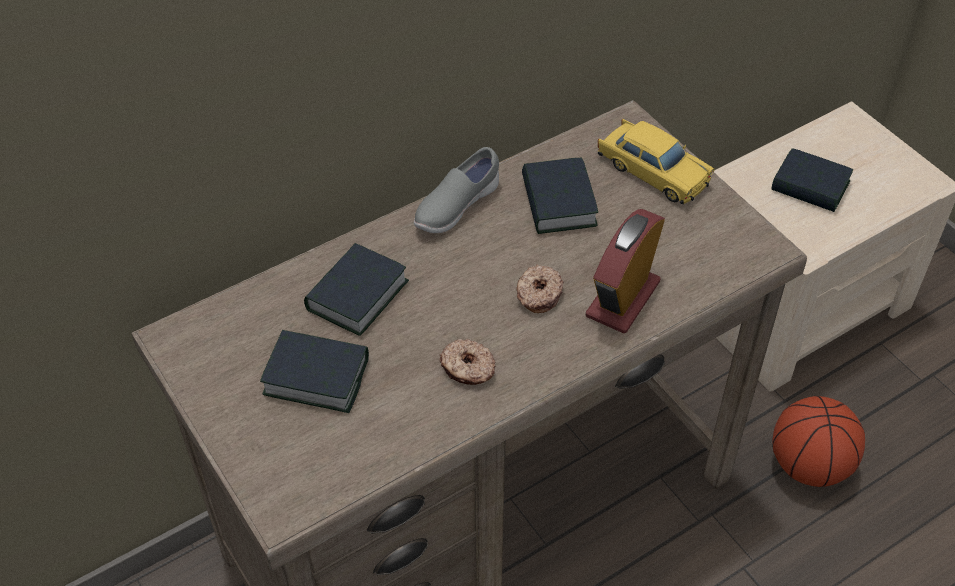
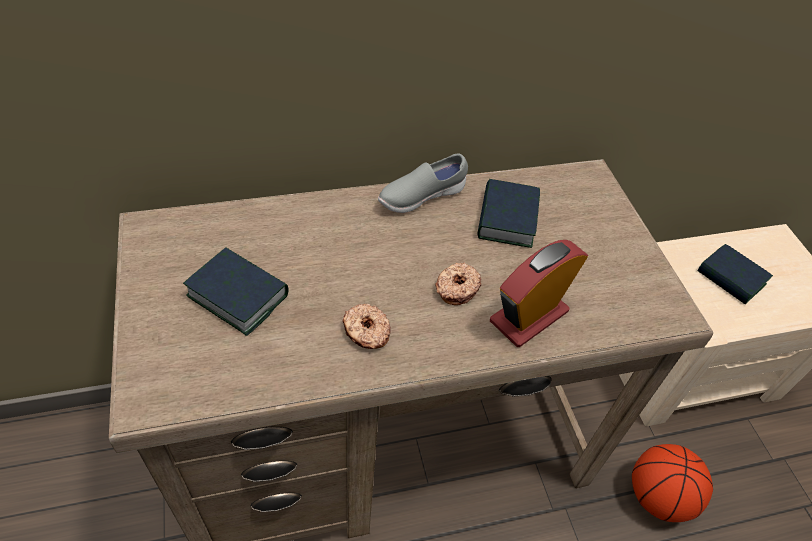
camera: 15 degrees right, 0 degrees up
(357, 295) = (306, 240): book -> none
(653, 171) = (598, 218): yellow toy car -> none

